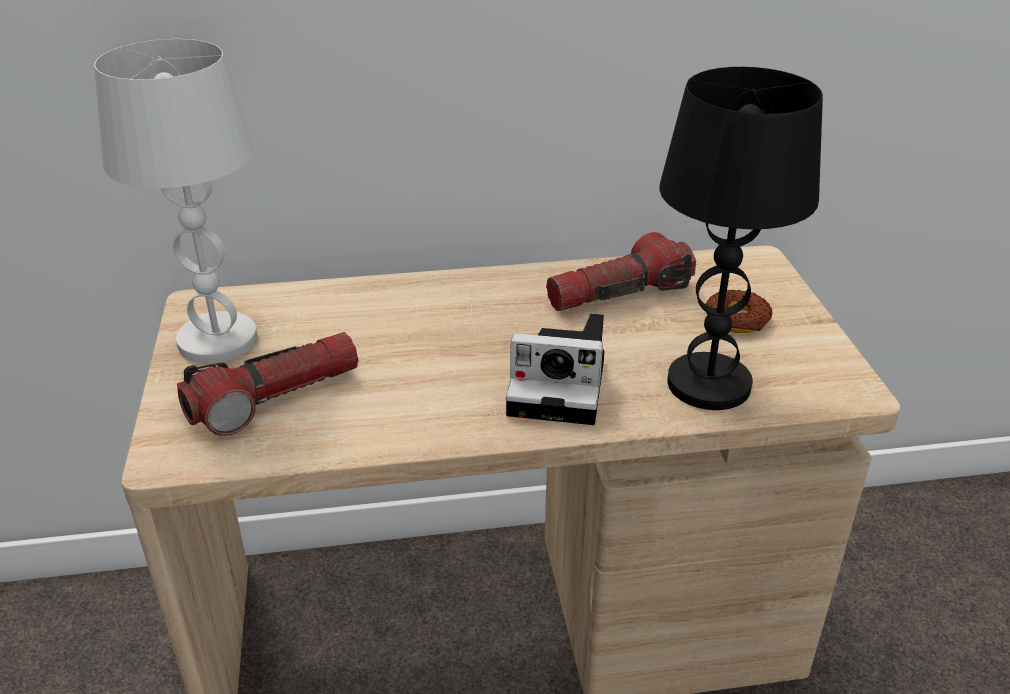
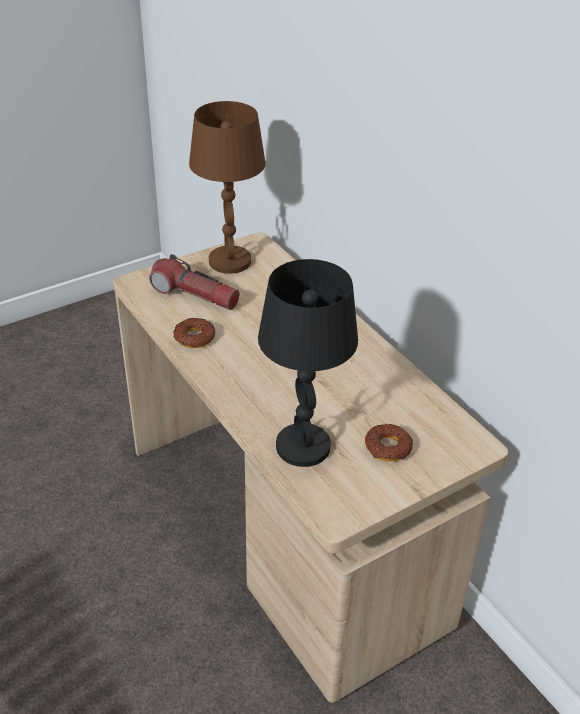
camera: 65 degrees right, 5 degrees up
(216, 341) = (229, 261): white table lamp -> brown table lamp
(390, 425) = (194, 337): none -> donut
(562, 386) = (263, 387): camera -> none
(619, 294) = (379, 388): flashlight -> none

